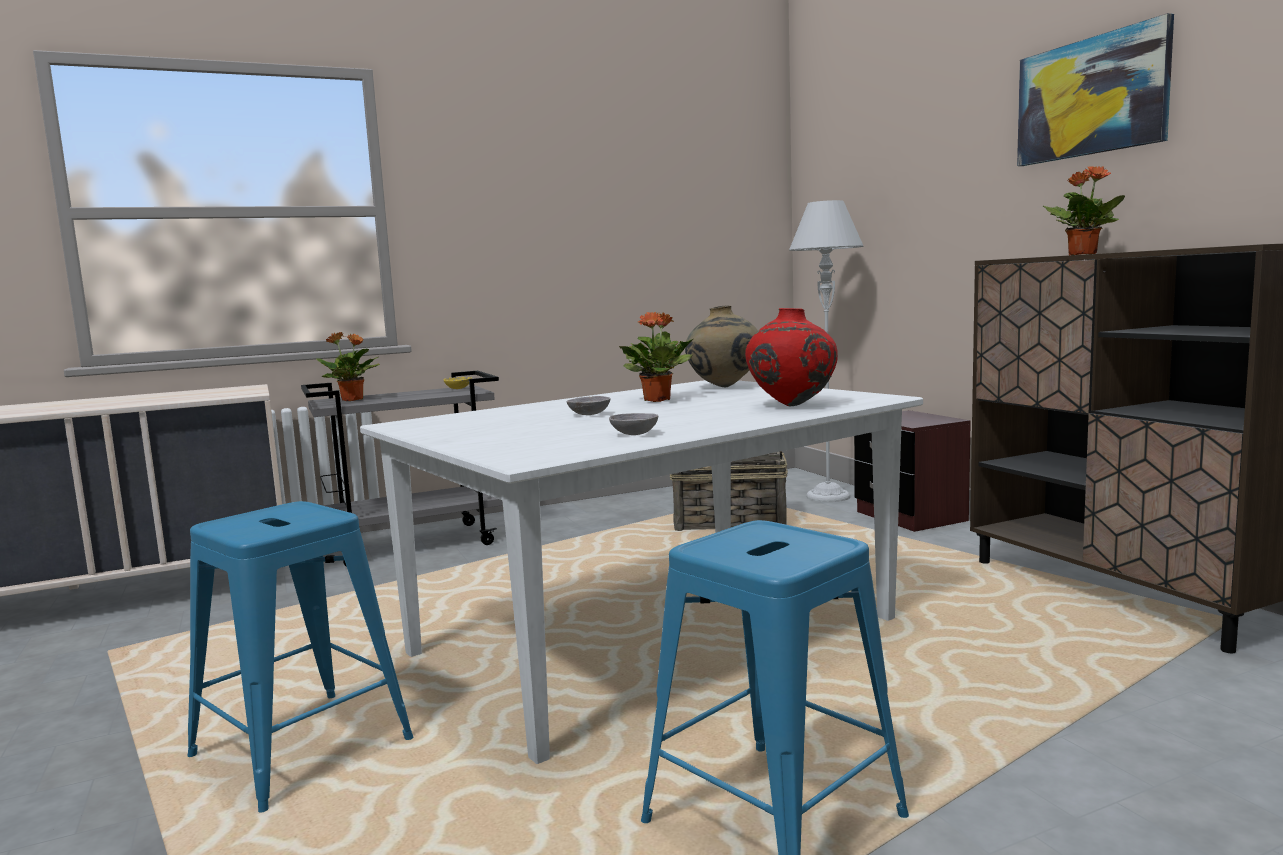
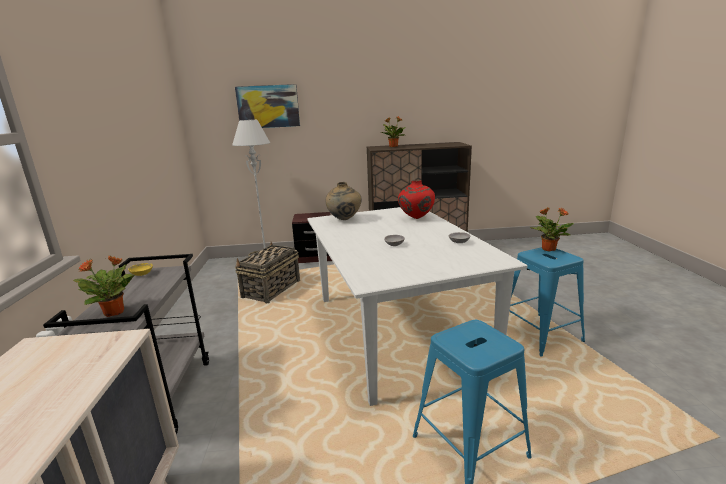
camera: 70 degrees left, 10 degrees up
(658, 400) = (366, 232): potted plant -> potted plant (548, 249)
(1091, 97) = (375, 88): picture -> picture (268, 106)

